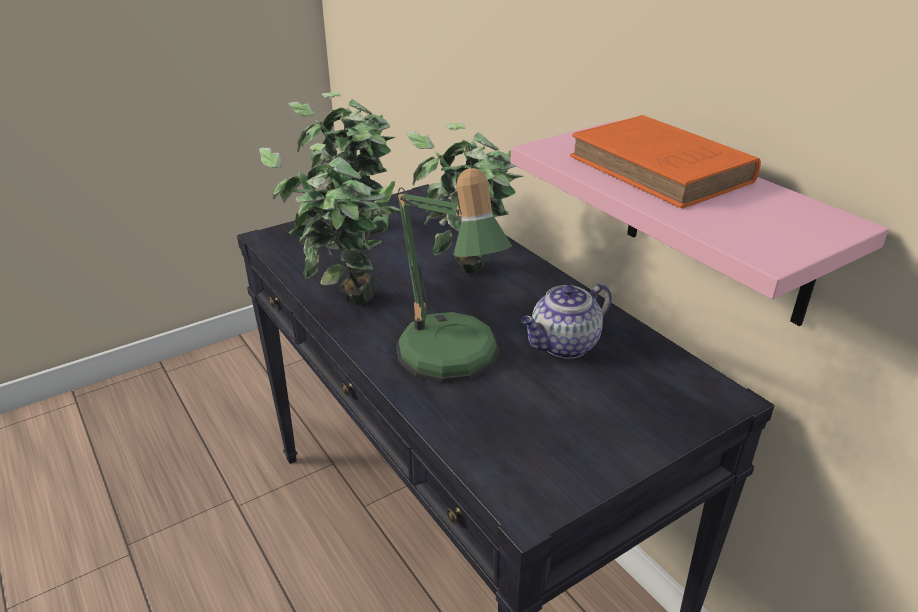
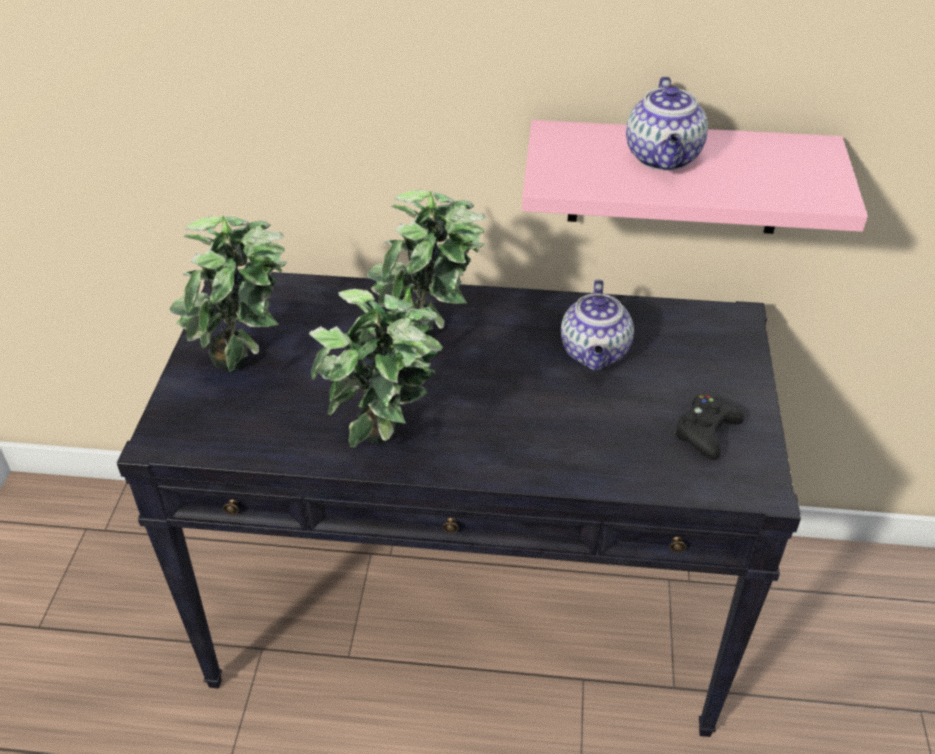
camera: 50 degrees left, 10 degrees up
(451, 362) = (549, 429): table lamp -> none
(554, 442) = (705, 433): none -> black game controller
(663, 171) = (663, 158): orange book -> teapot

